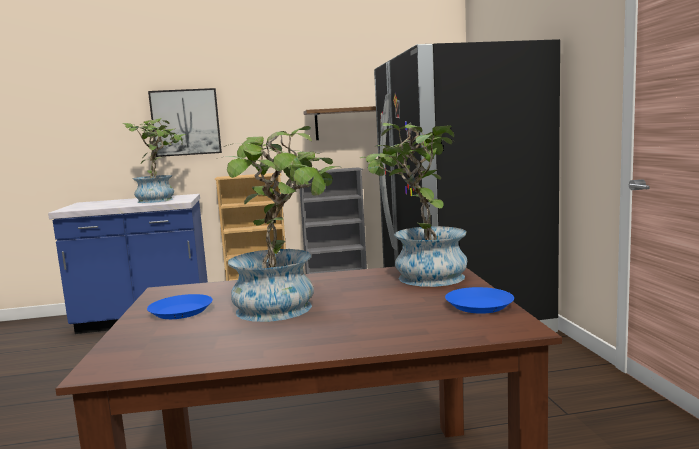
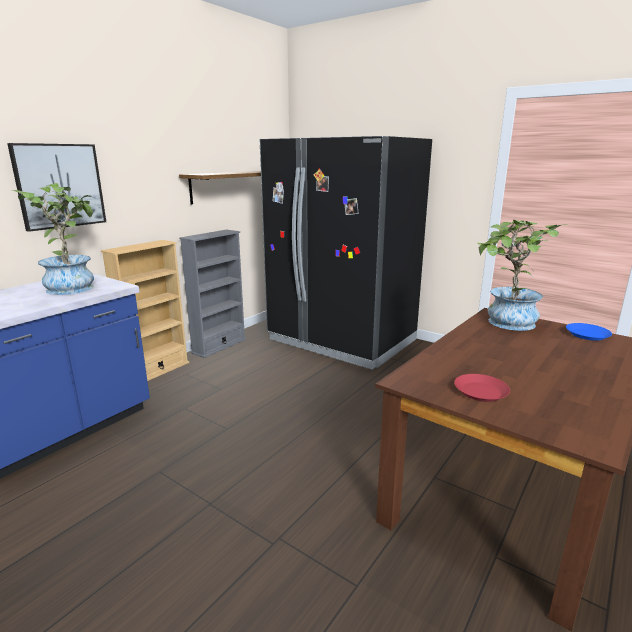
camera: 45 degrees left, 10 degrees up
(181, 311) = (481, 392): blue plate -> red plate
(286, 308) = (524, 366): potted plant -> none

